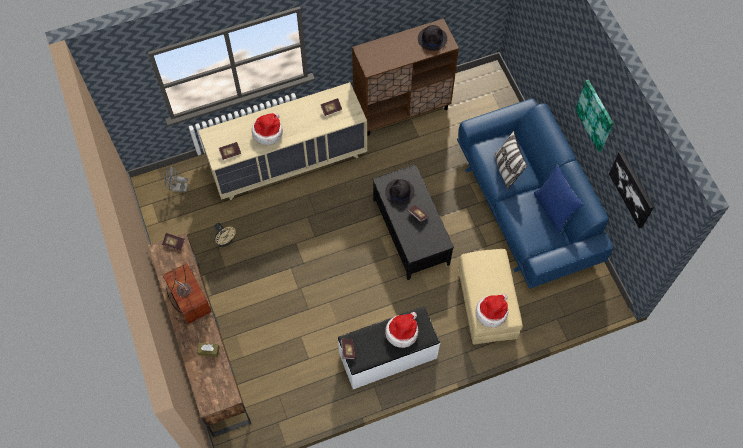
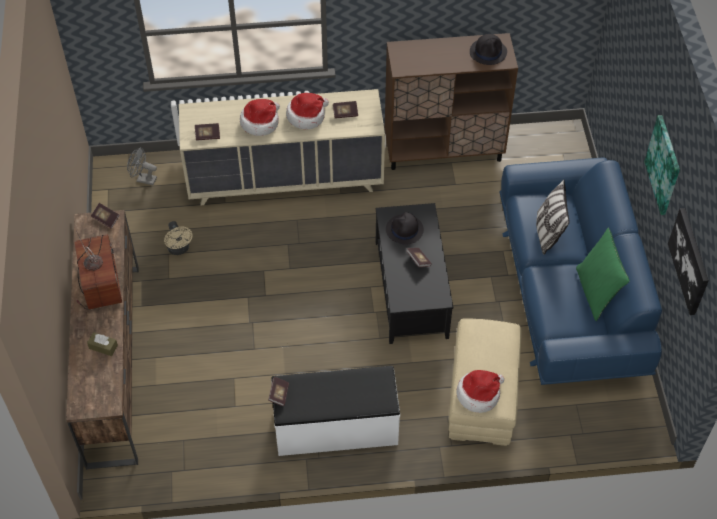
camera: 15 degrees right, 10 degrees down
(402, 331) = (355, 389): hat -> hat (307, 116)
(553, 209) = (596, 292): blue pillow -> green pillow

